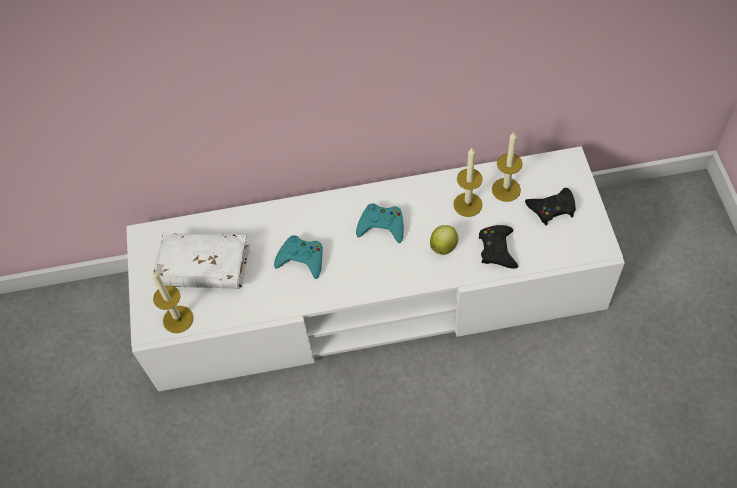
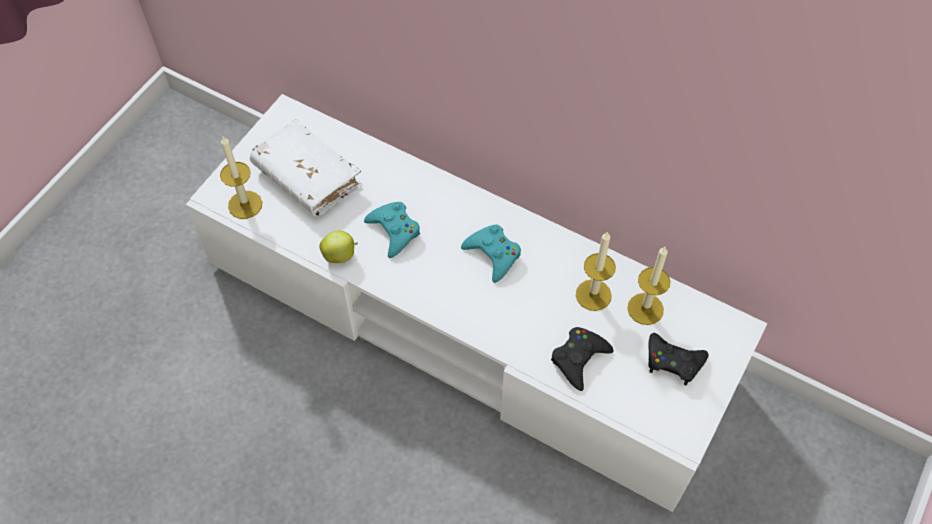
camera: 35 degrees right, 0 degrees up
(444, 246) = (531, 317): apple -> apple (340, 255)

